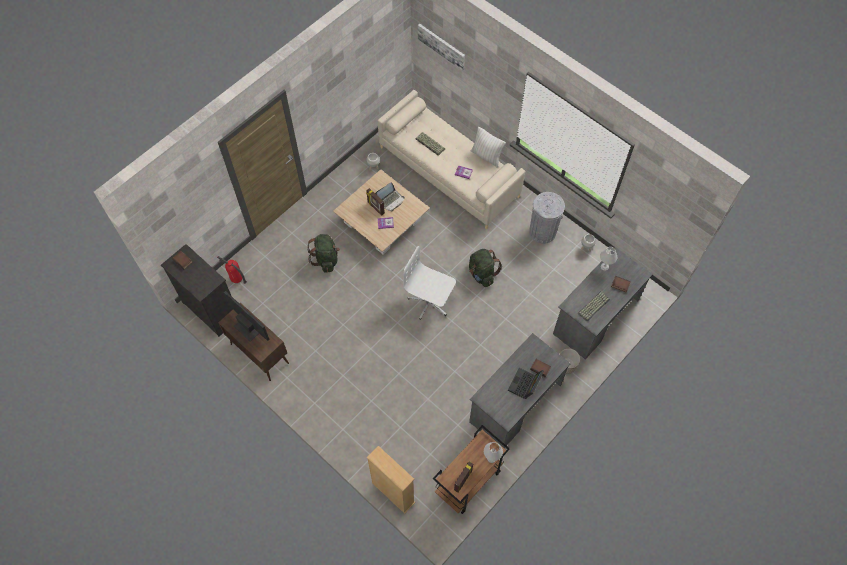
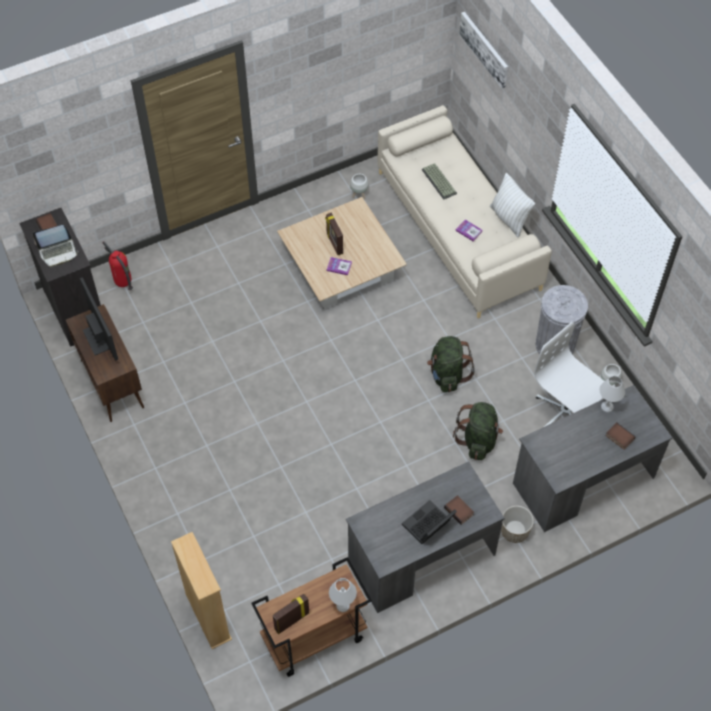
camera: 20 degrees right, 5 degrees down
(326, 259) = (247, 292): green backpack -> green backpack (478, 439)
(390, 200) = (358, 240): laptop -> laptop (58, 252)
(430, 302) = (361, 388): white office chair -> white office chair (565, 411)
(593, 305) = (569, 453): keyboard -> none

